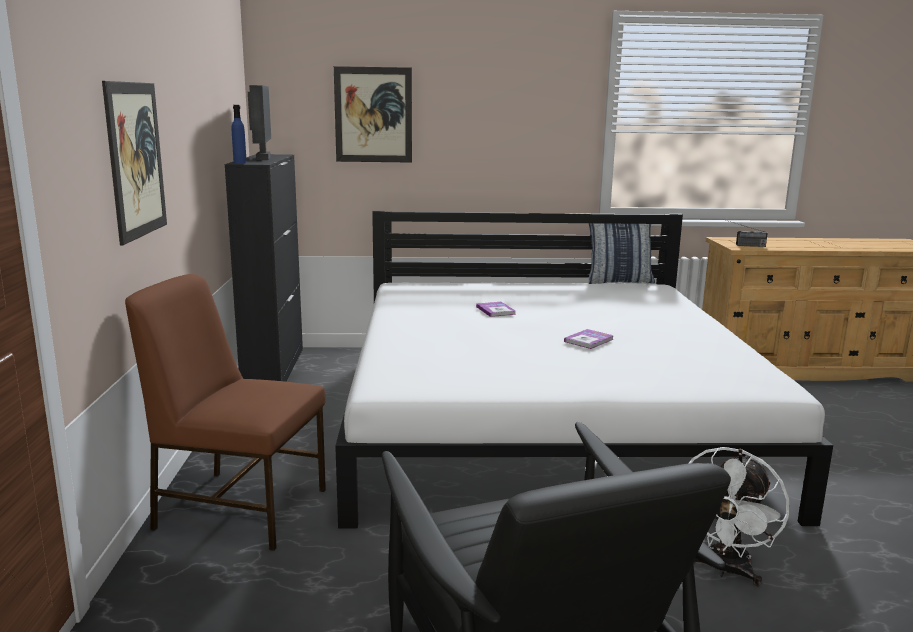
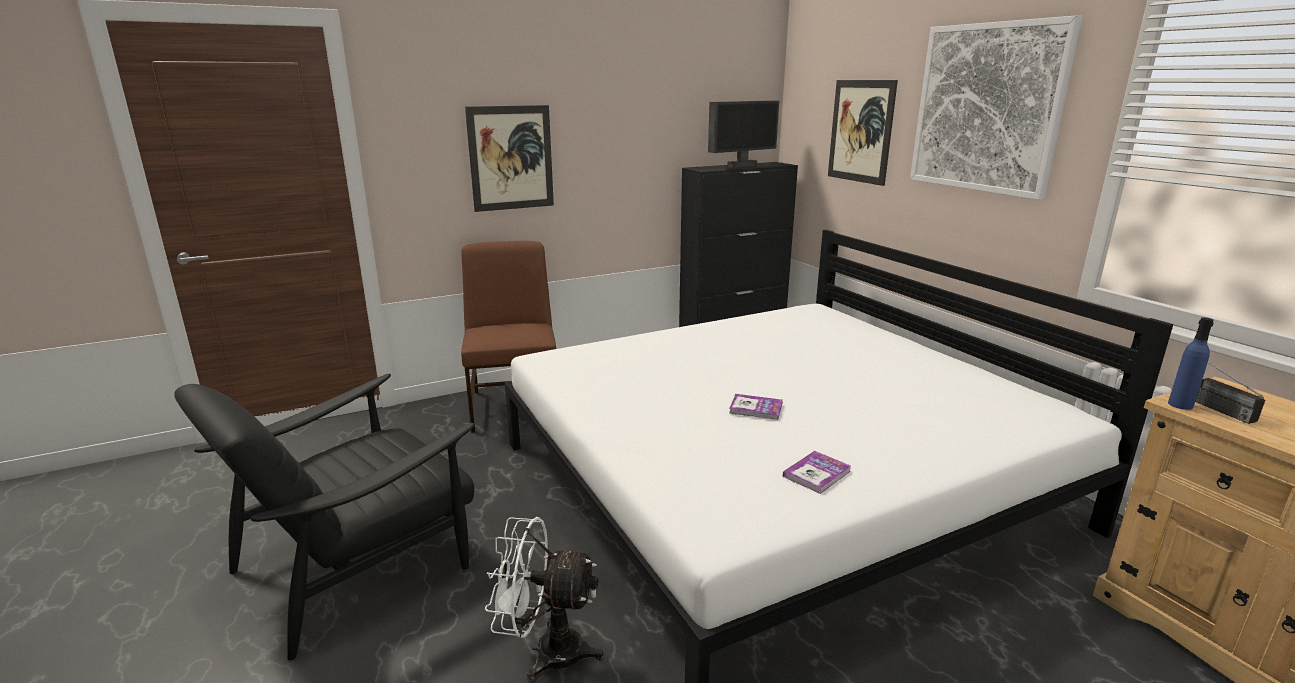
camera: 65 degrees right, 5 degrees up
(240, 163) = (695, 168): blue bottle -> blue bottle (1180, 405)
(495, 310) = (796, 355): book -> book (817, 473)
(507, 91) = (987, 108): none -> picture
(618, 281) = (1047, 392): pillow -> none

